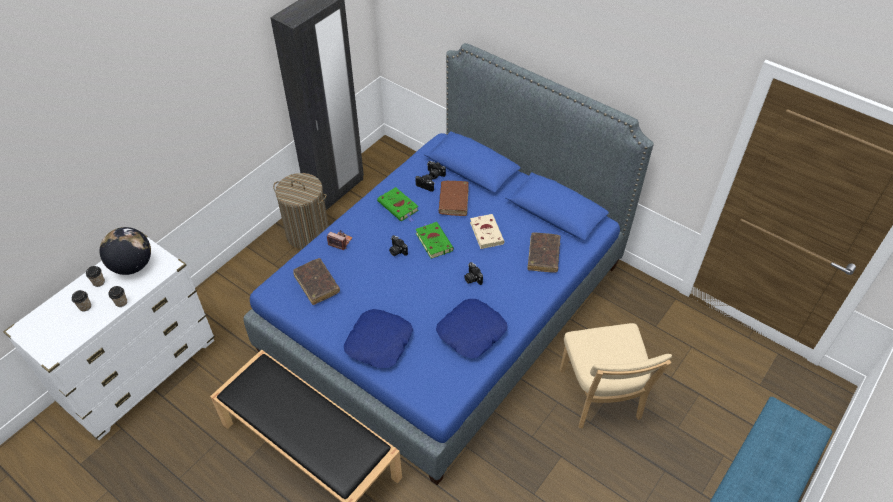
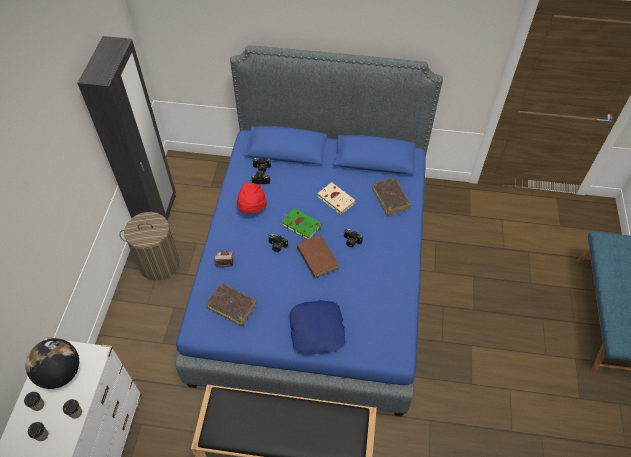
camera: 30 degrees left, 5 degrees up
(399, 207) = (252, 208): green book -> red hat
(453, 201) = (292, 184): brown book -> brown book (317, 259)
(472, 332) = (381, 285): blue pillow -> none
(601, 398) = (469, 287): beige chair -> none

